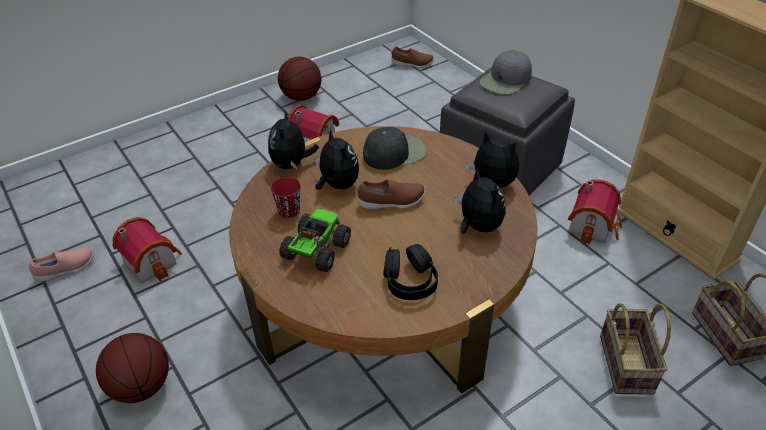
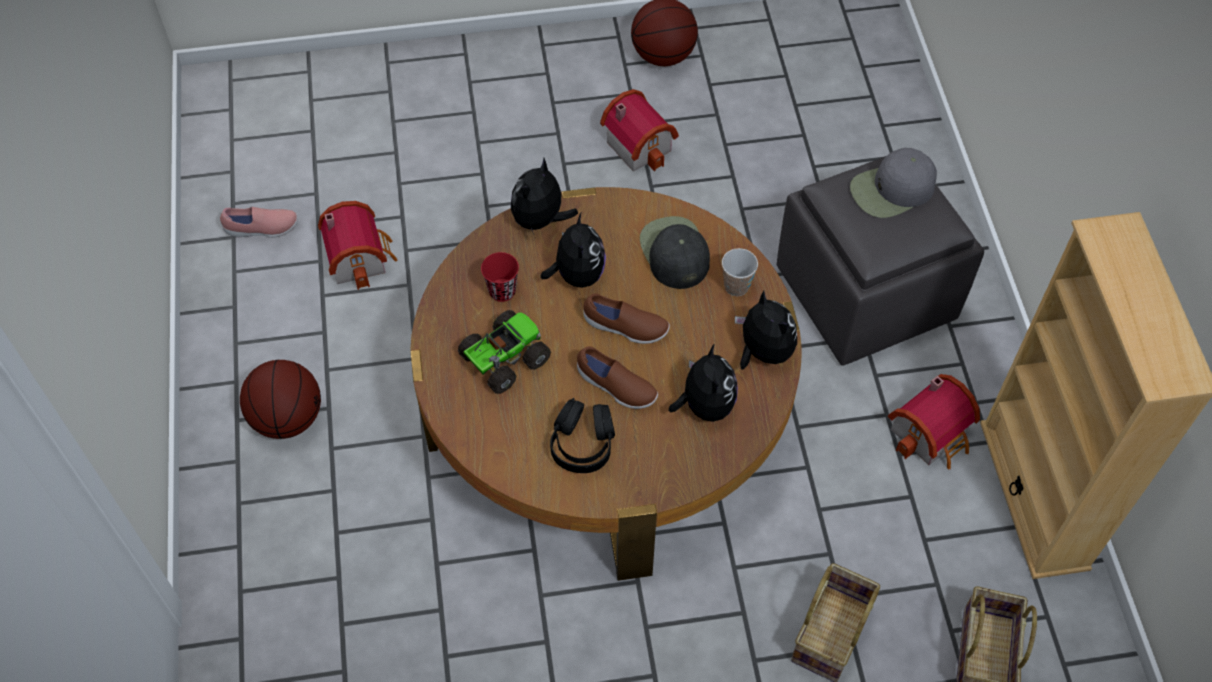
camera: 25 degrees right, 15 degrees up
(395, 153) = (674, 252): black cap -> black cap turned 105 degrees counterclockwise
(412, 64) = (859, 49): brown shoe -> brown shoe (616, 387)
(448, 157) = (736, 286): none -> cup

